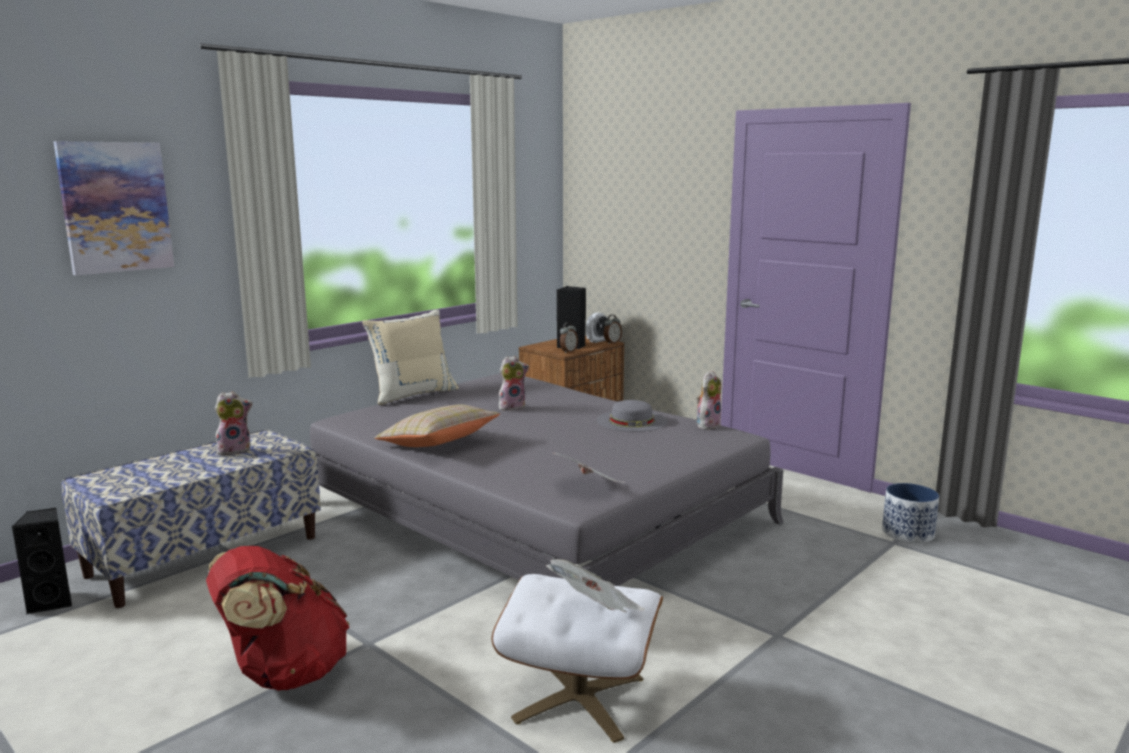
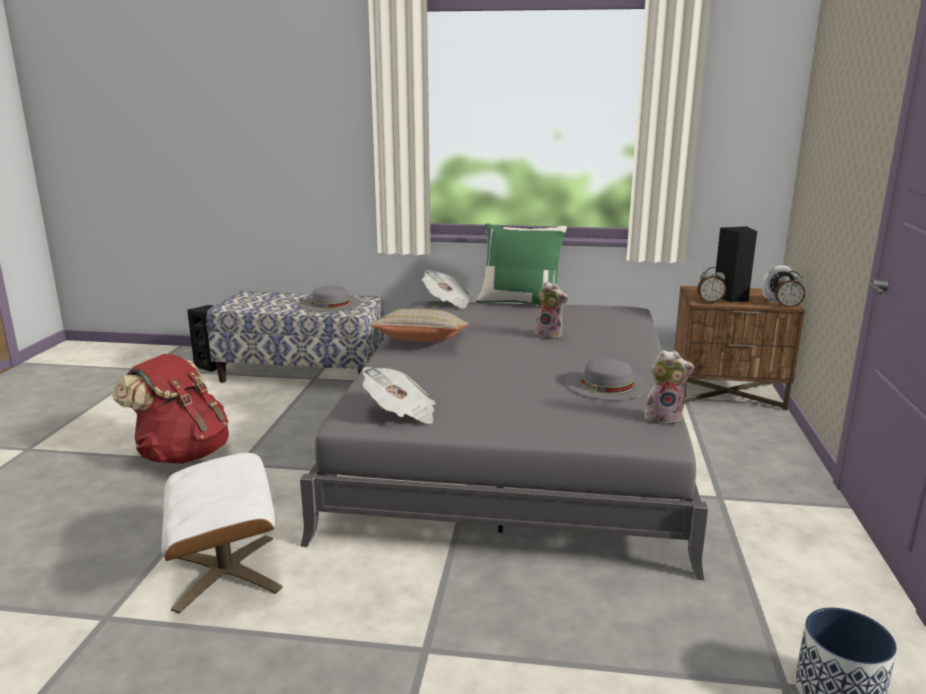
camera: 55 degrees right, 5 degrees up
(115, 207) = (298, 107): picture -> none
(235, 450) = (330, 303): plush toy -> grey hat
(413, 394) = (521, 302): beige pillow -> green pillow
(595, 610) = (198, 494): newspaper -> newspaper (447, 302)

